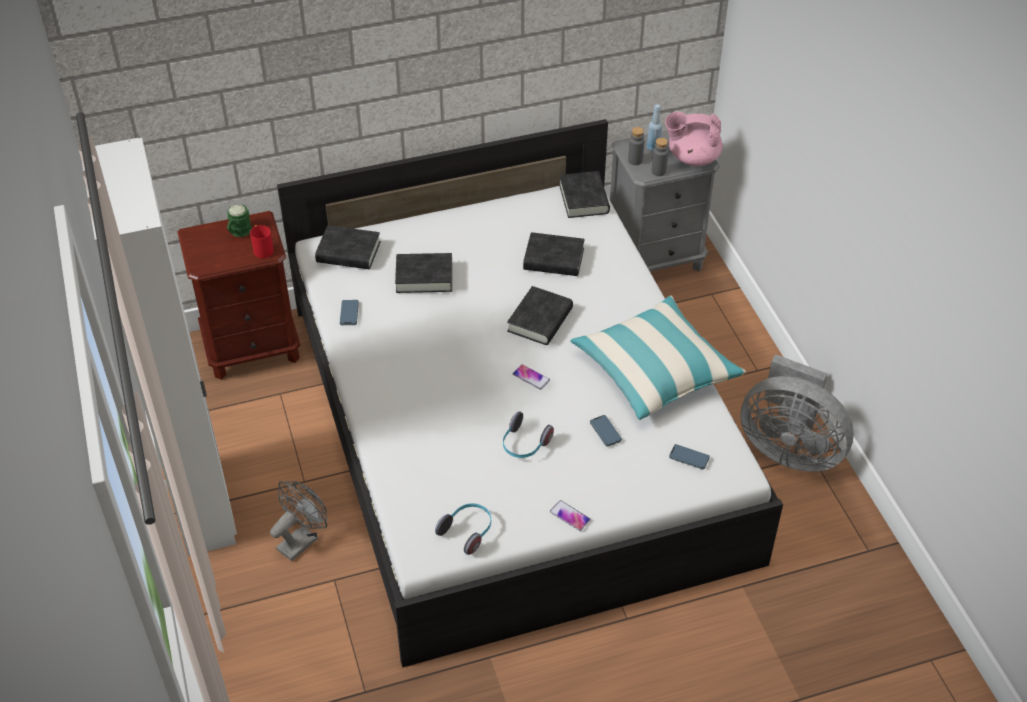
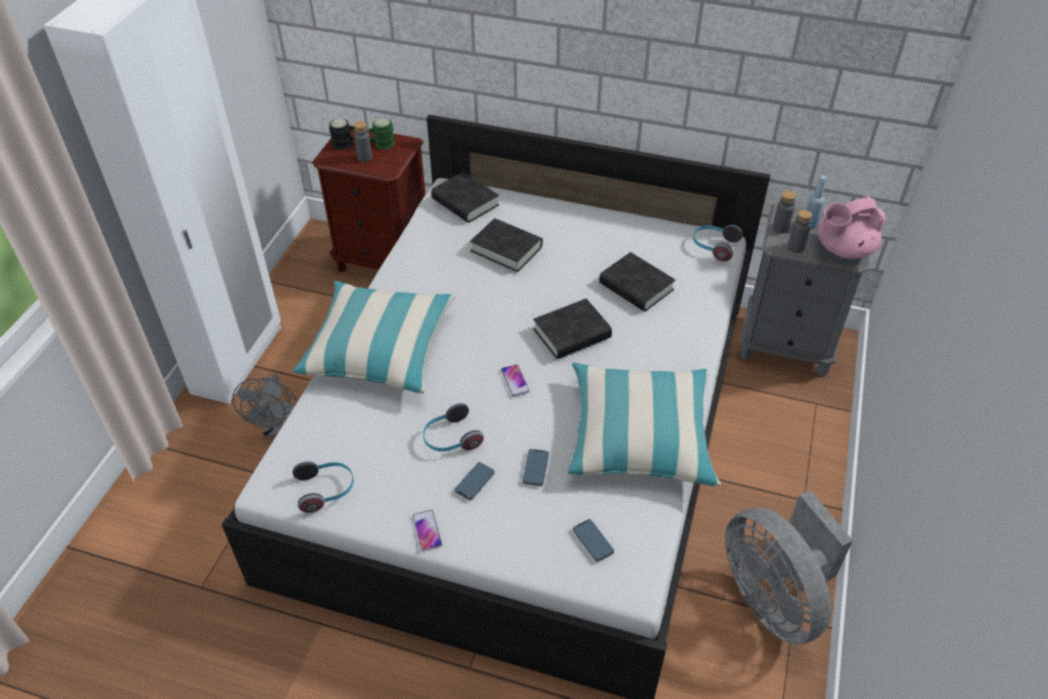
camera: 35 degrees right, 0 degrees up
(205, 246) = (346, 144): none -> black mug
(237, 251) = (364, 157): none -> grey bottle
(262, 249) = (384, 165): red mug -> none
(302, 540) = (277, 428): grey fan -> grey fan turned 105 degrees clockwise
(349, 314) = (418, 251): phone -> phone (474, 482)
(399, 408) = (379, 349): none -> pillow
(583, 199) = (714, 247): black book -> headphones
(692, 158) = (842, 250): pink teapot -> pink teapot turned 60 degrees counterclockwise

